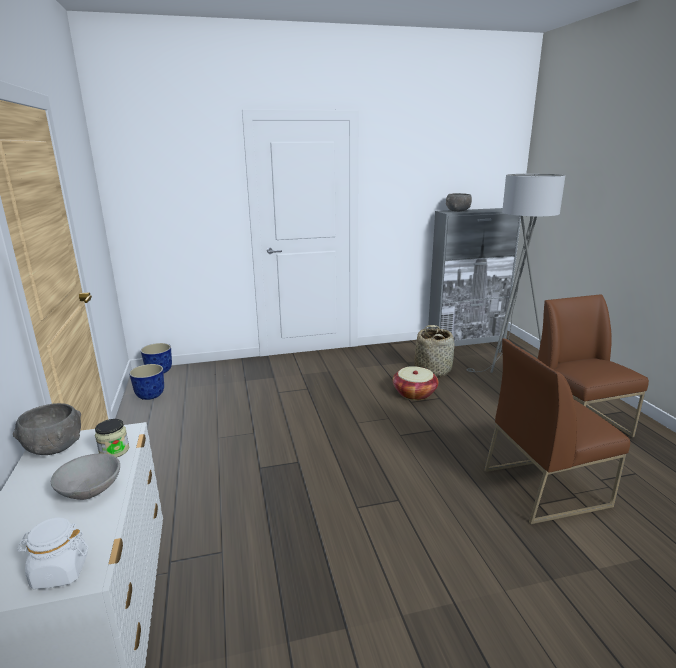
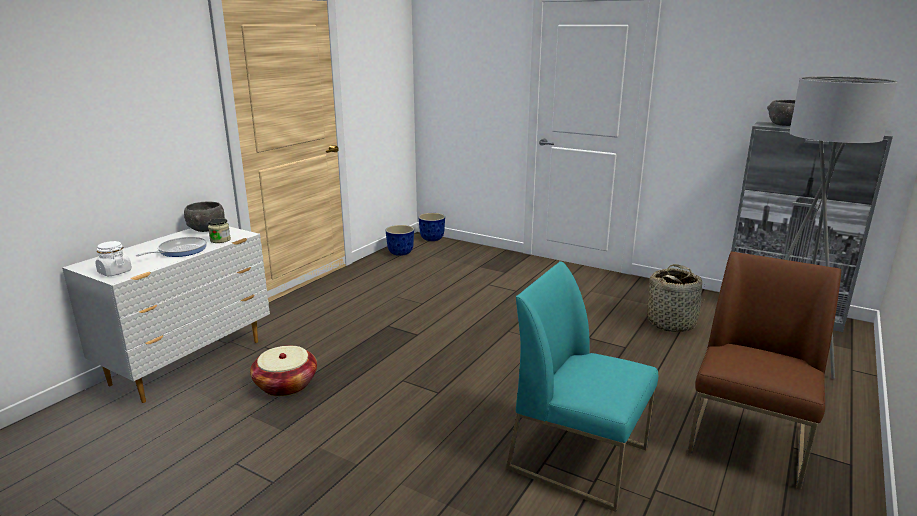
camera: 45 degrees right, 0 degrees up
(90, 490) = (180, 251): grey bowl -> frying pan
(414, 393) = (607, 333): basket -> basket (286, 385)
(545, 487) = (579, 458): brown chair -> turquoise chair

